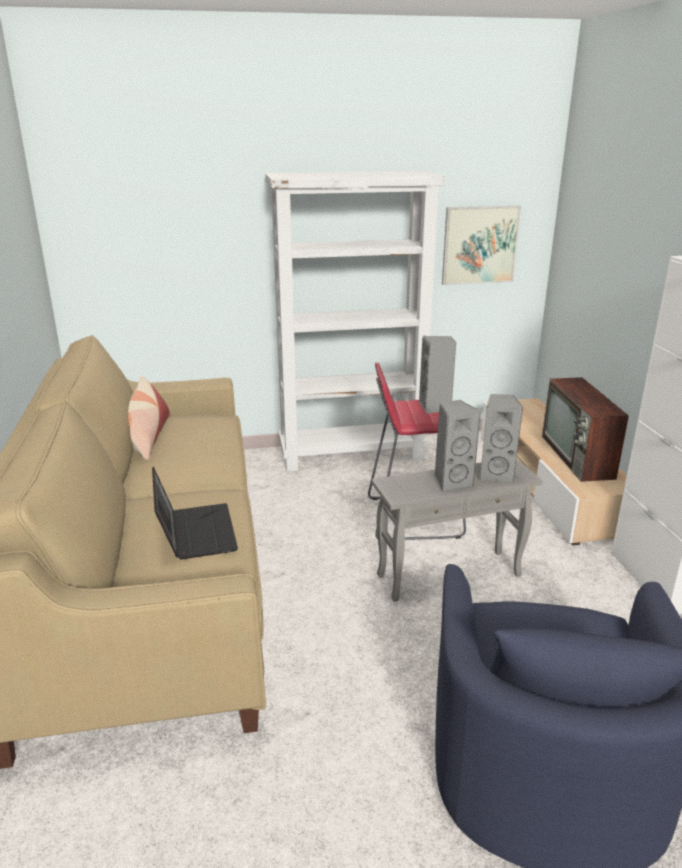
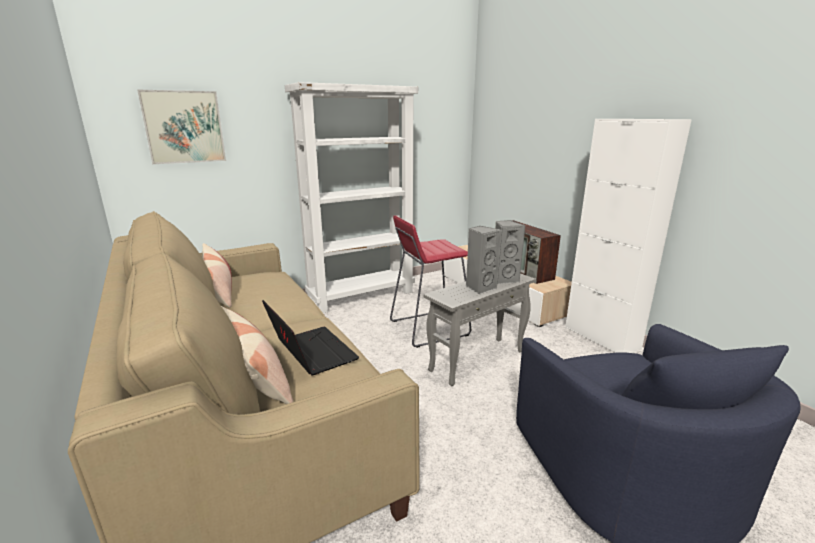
camera: 20 degrees left, 5 degrees down
(129, 549) = (255, 377): none -> pillow
(435, 407) = (439, 244): grey speaker -> none
(480, 245) = (430, 142): picture -> picture (184, 127)

